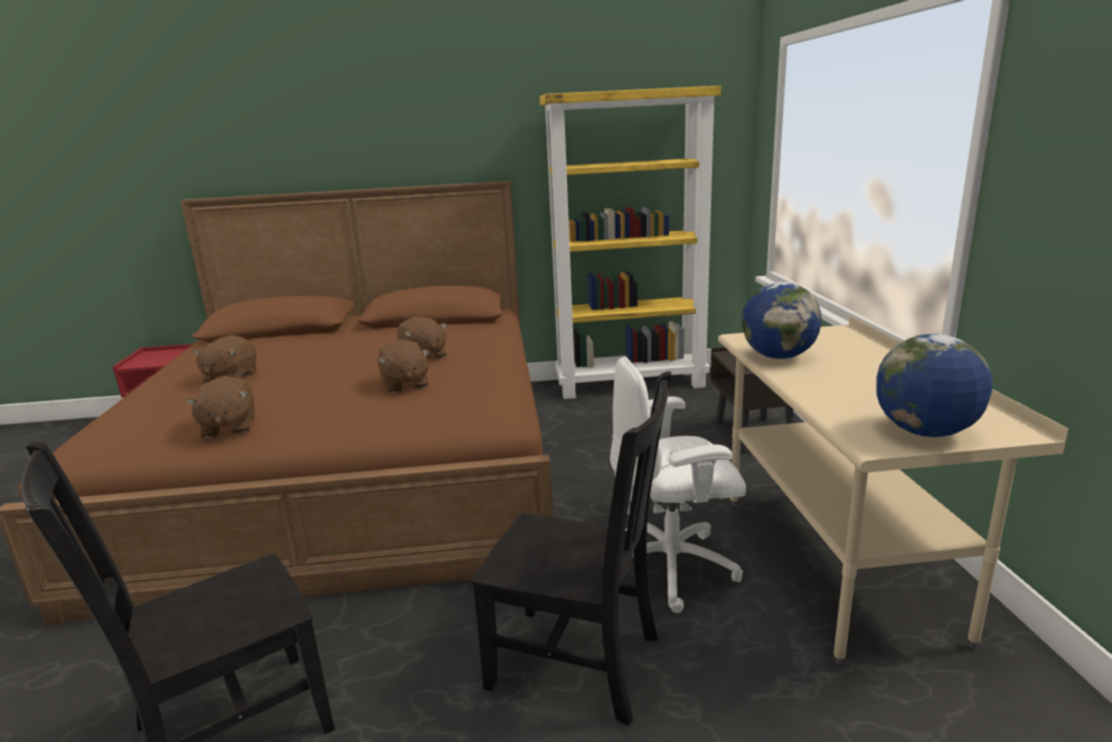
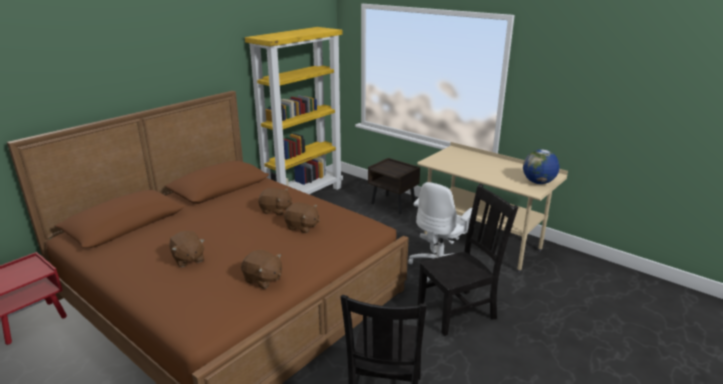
camera: 45 degrees left, 5 degrees up
(778, 356) = (456, 166): globe -> none

